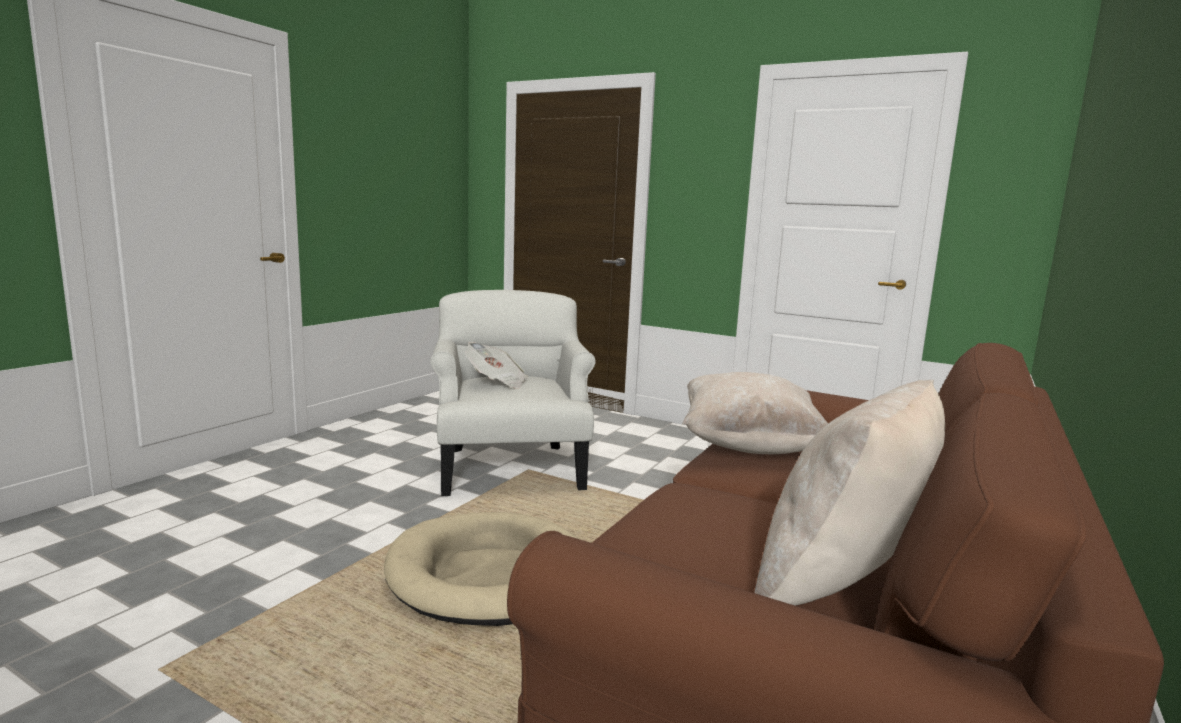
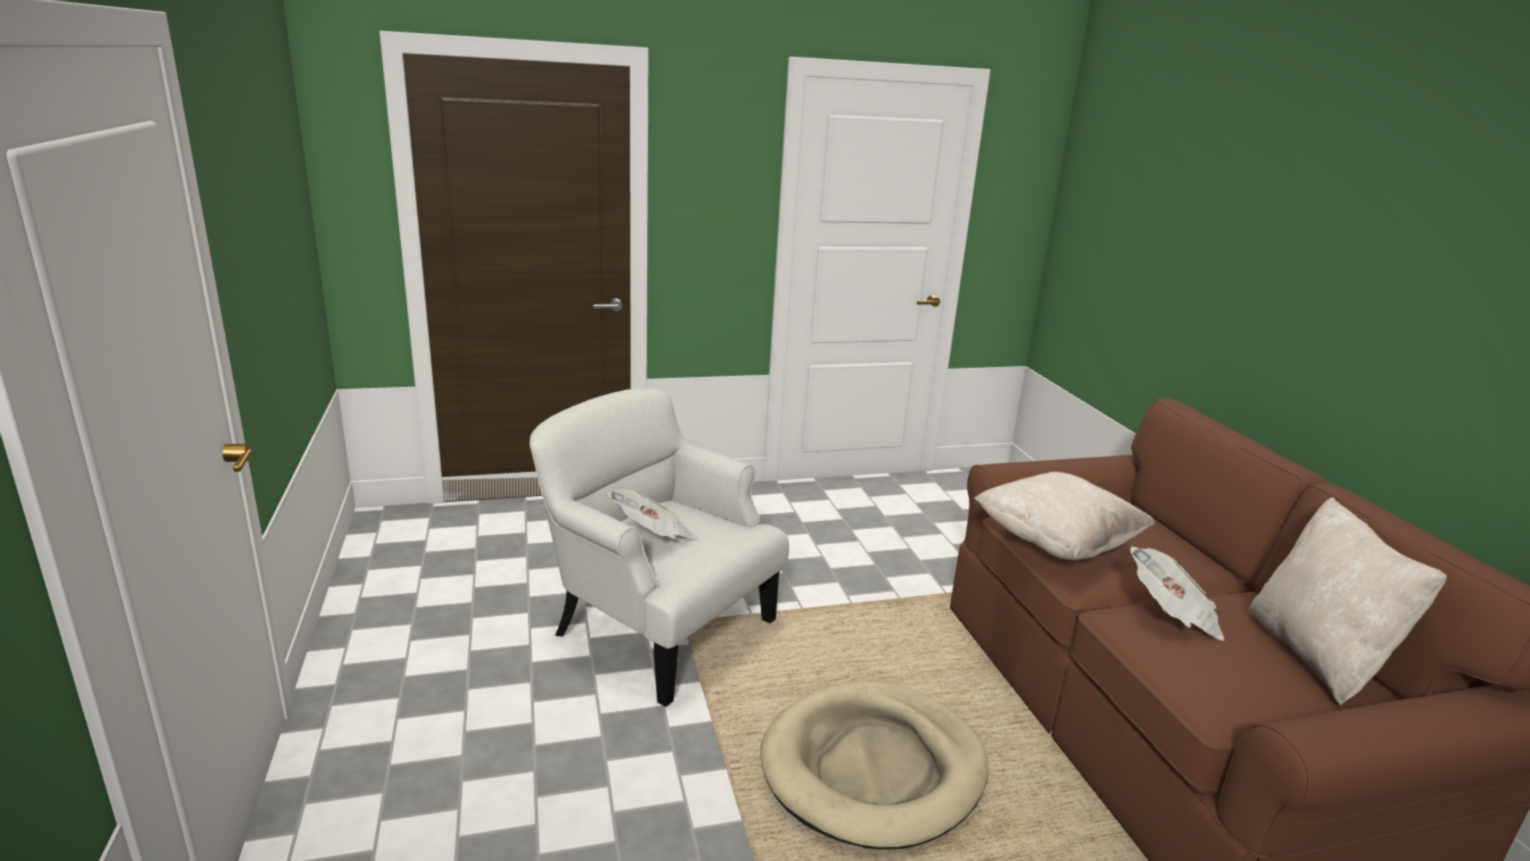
camera: 45 degrees left, 10 degrees up
(738, 503) = (1172, 615): none -> newspaper

